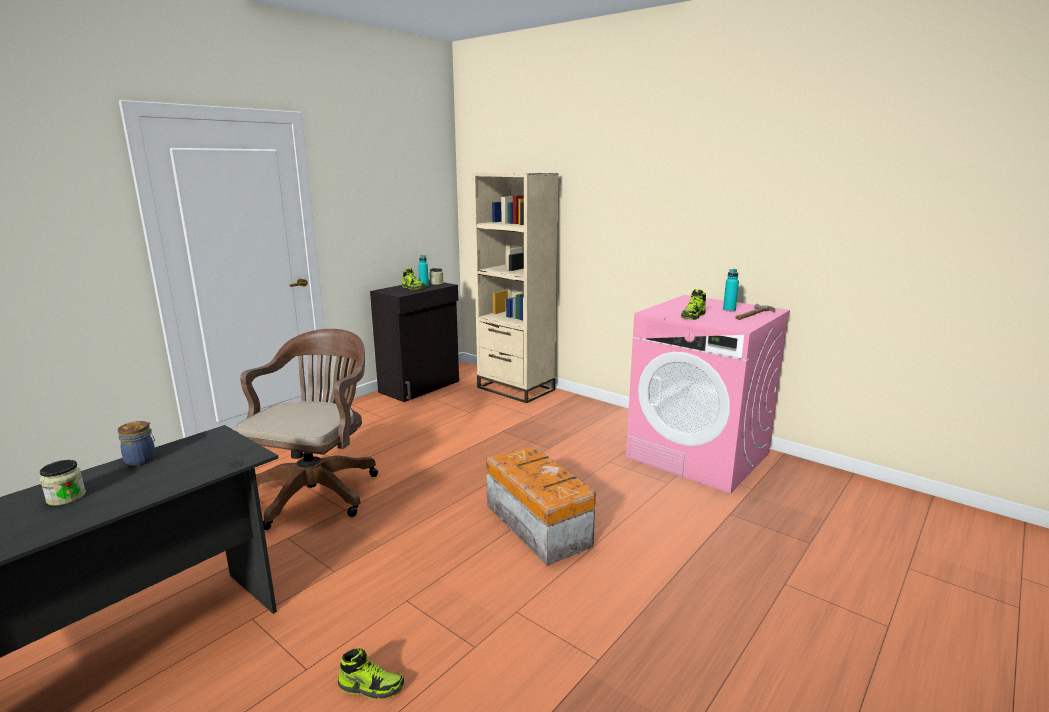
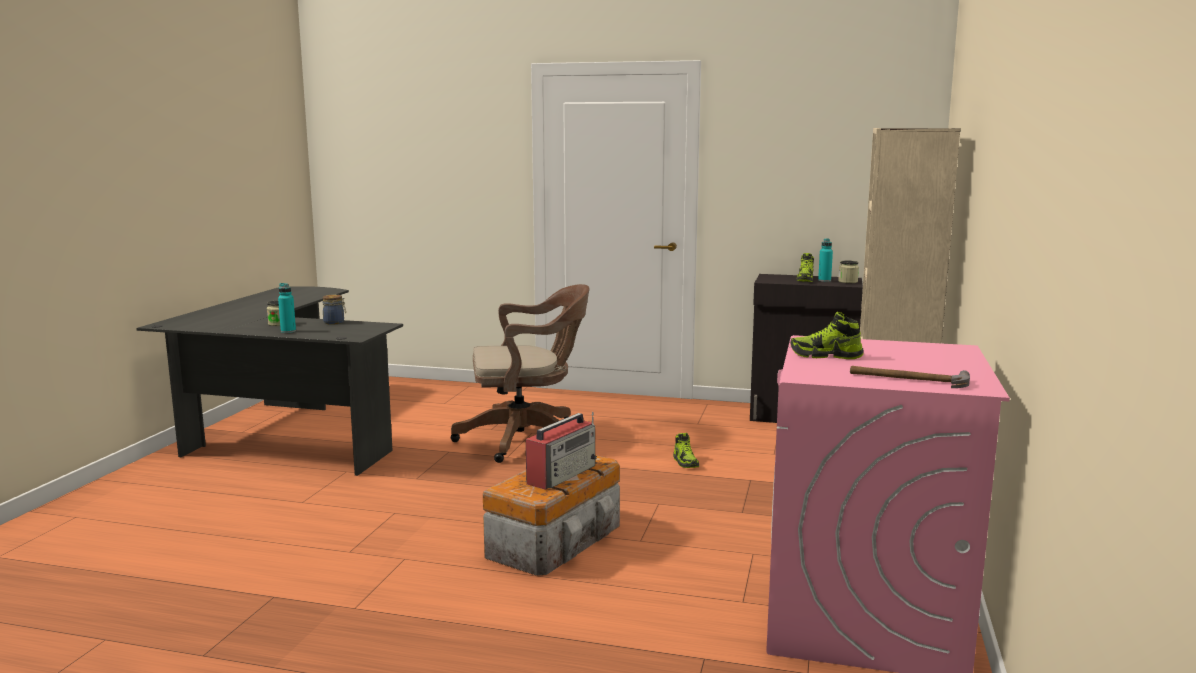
camera: 65 degrees right, 5 degrees down
(371, 686) = (291, 526): shoe -> shoe (685, 462)
(544, 470) = (562, 474): none -> radio
(729, 310) = (915, 368): turquoise bottle -> turquoise bottle (288, 331)

